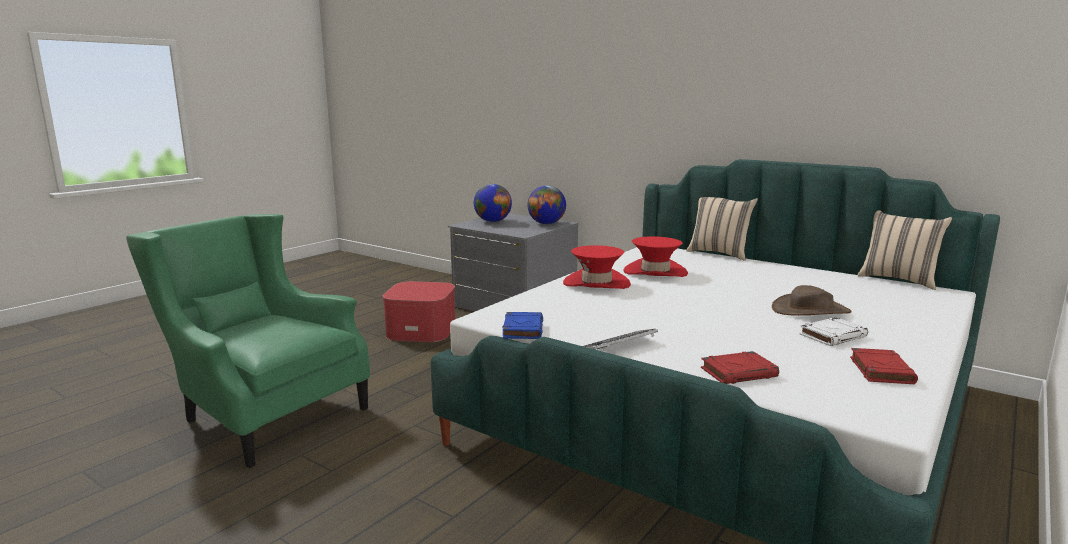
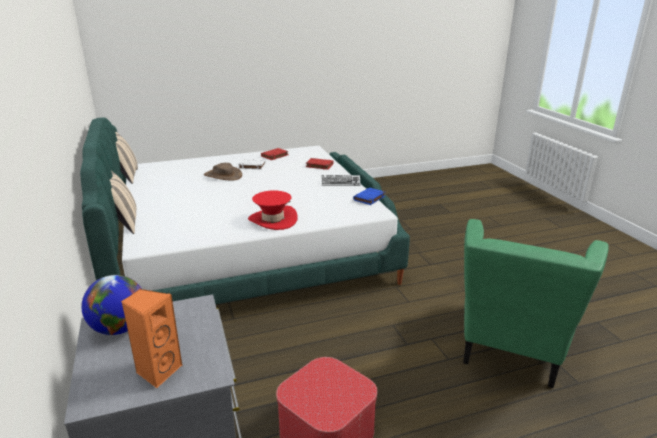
camera: 145 degrees left, 10 degrees up
(263, 413) = (511, 351): green armchair -> green armchair turned 45 degrees clockwise
(493, 221) = (158, 371): globe -> orange speaker
(655, 272) = (215, 219): red hat -> none

